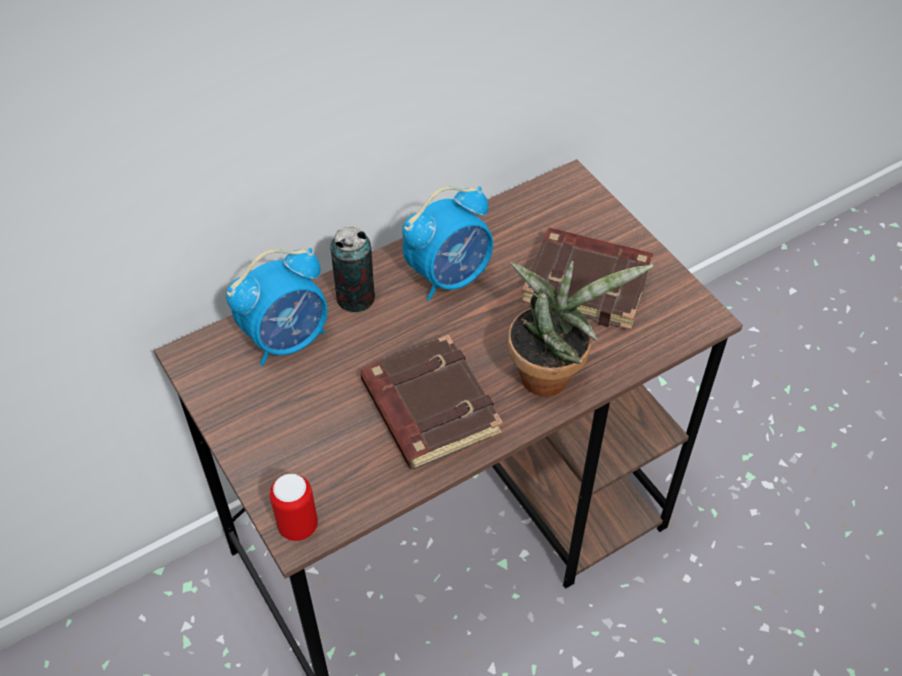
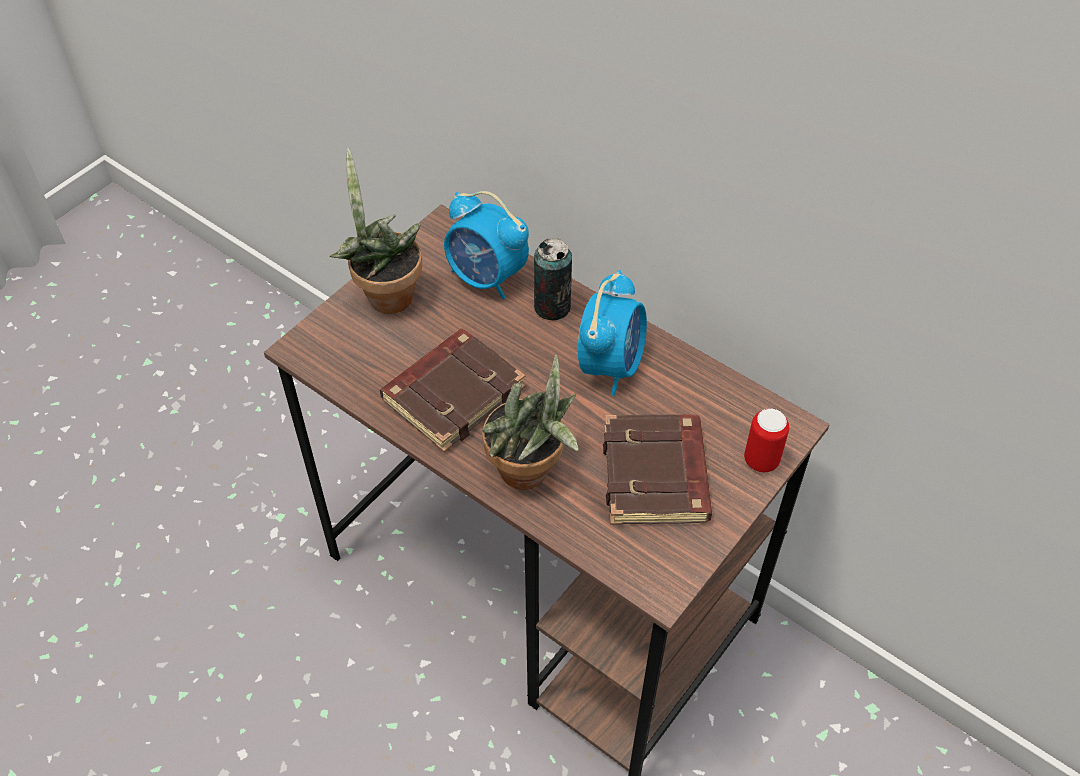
camera: 70 degrees right, 0 degrees up
(261, 433) = (385, 294): none -> potted plant
(298, 526) = (307, 346): can -> can (761, 460)
(450, 276) = (611, 365): alarm clock -> alarm clock turned 105 degrees counterclockwise

